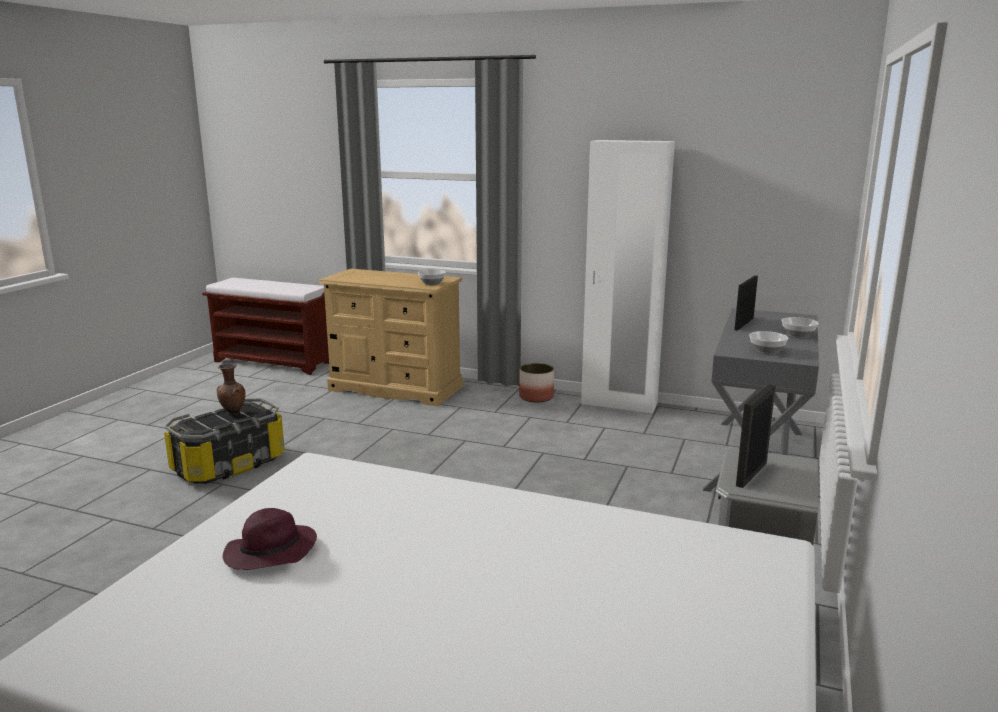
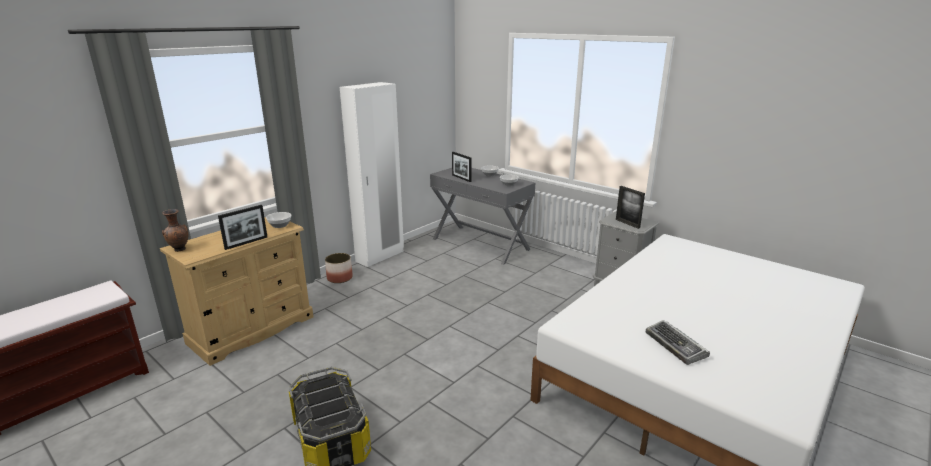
camera: 70 degrees left, 5 degrees up
(233, 414) = (320, 395): brown vase -> brown vase (179, 250)
(269, 553) = (676, 346): purple hat -> keyboard
(378, 283) = (246, 243): none -> picture frame

